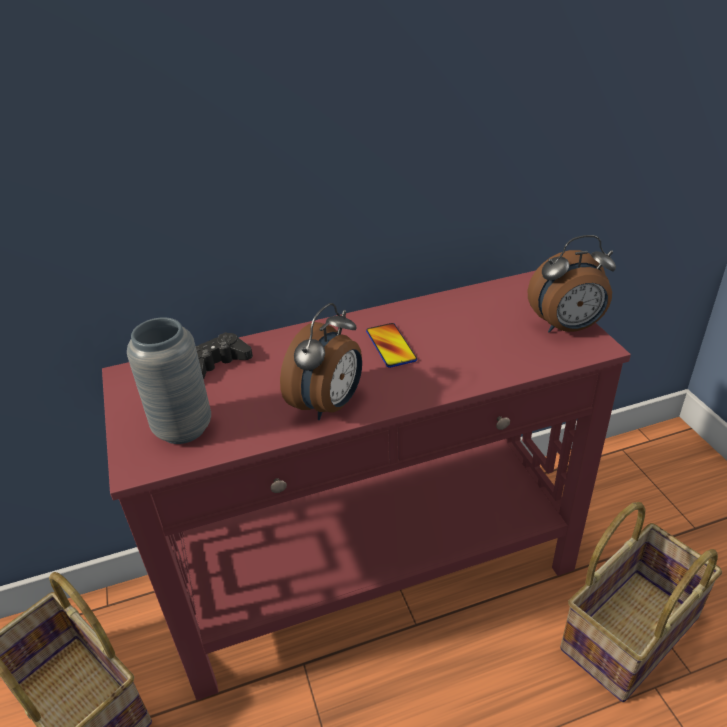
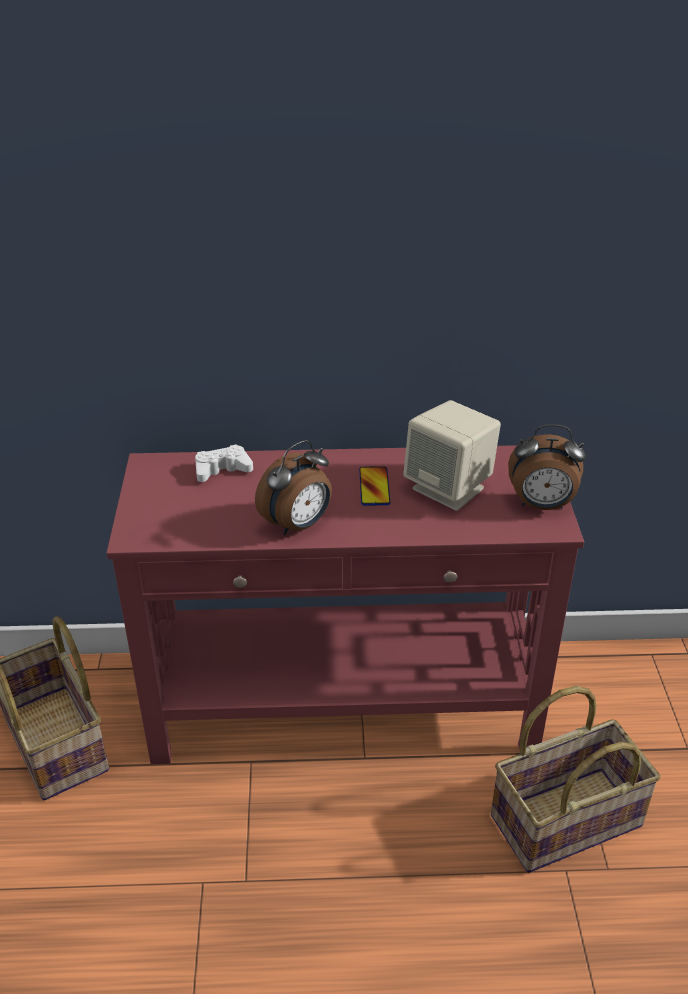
camera: 15 degrees right, 0 degrees up
(183, 428) = (176, 517): grey vase -> none
(217, 363) = (222, 469): black game controller -> white game controller
(468, 331) = (449, 488): none -> beige speaker

